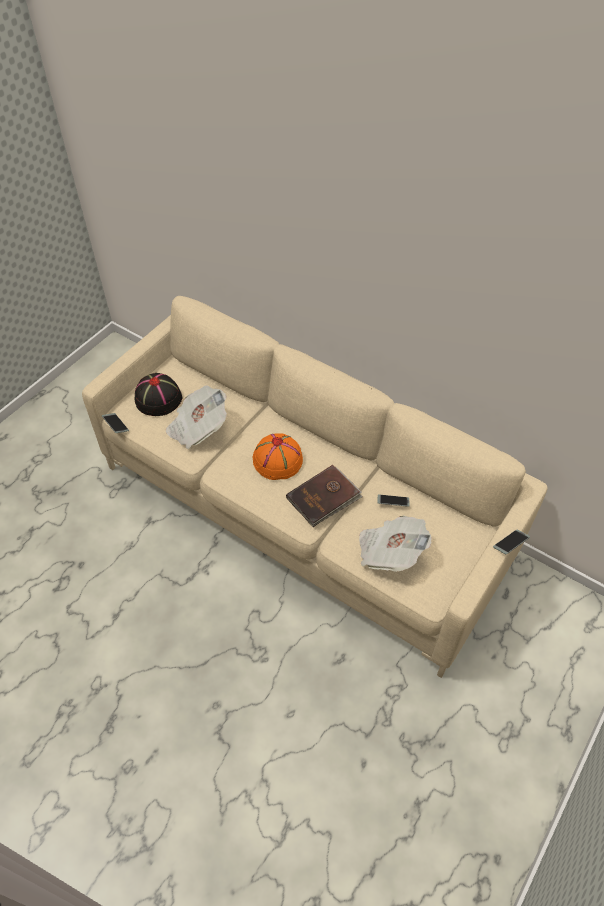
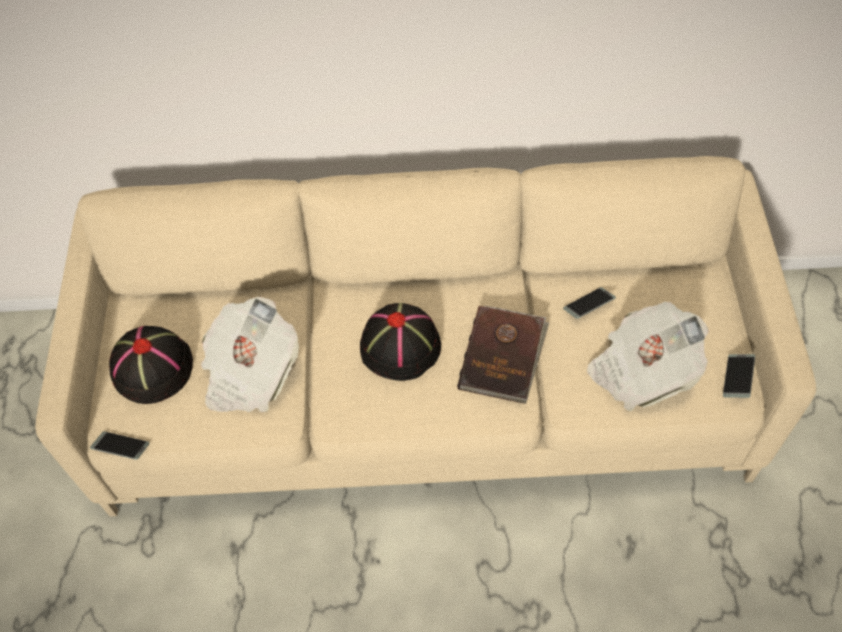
camera: 35 degrees left, 5 degrees up
(278, 460) = (401, 346): orange hat -> black hat
(510, 544) = (778, 265): phone -> phone (737, 378)

